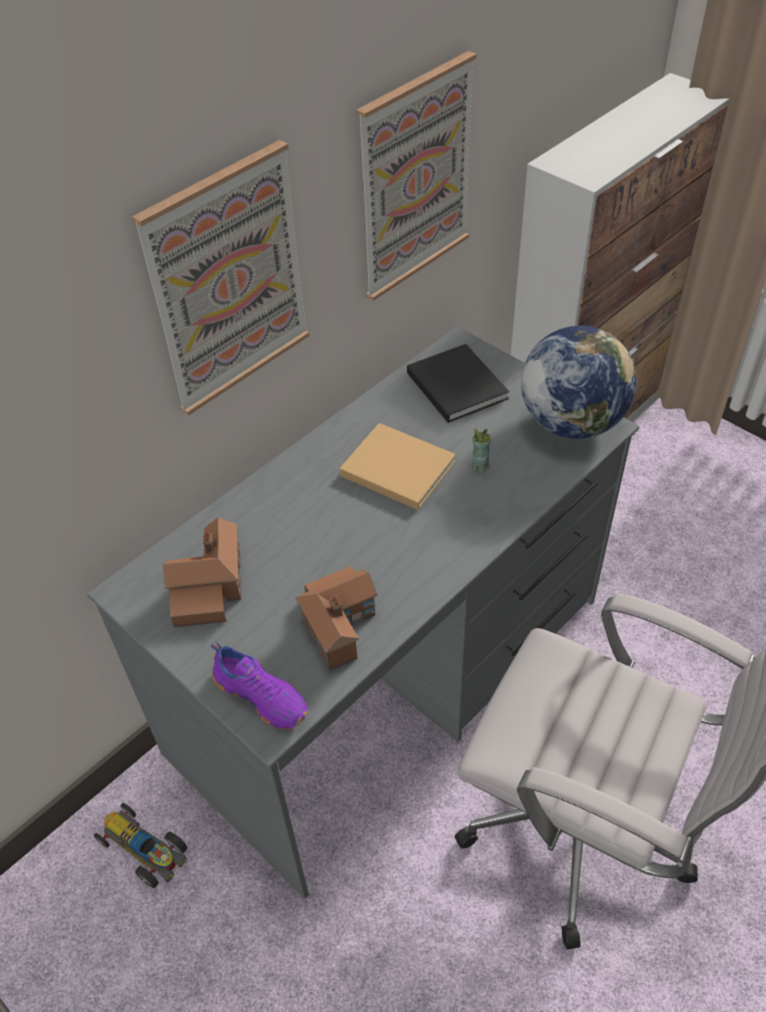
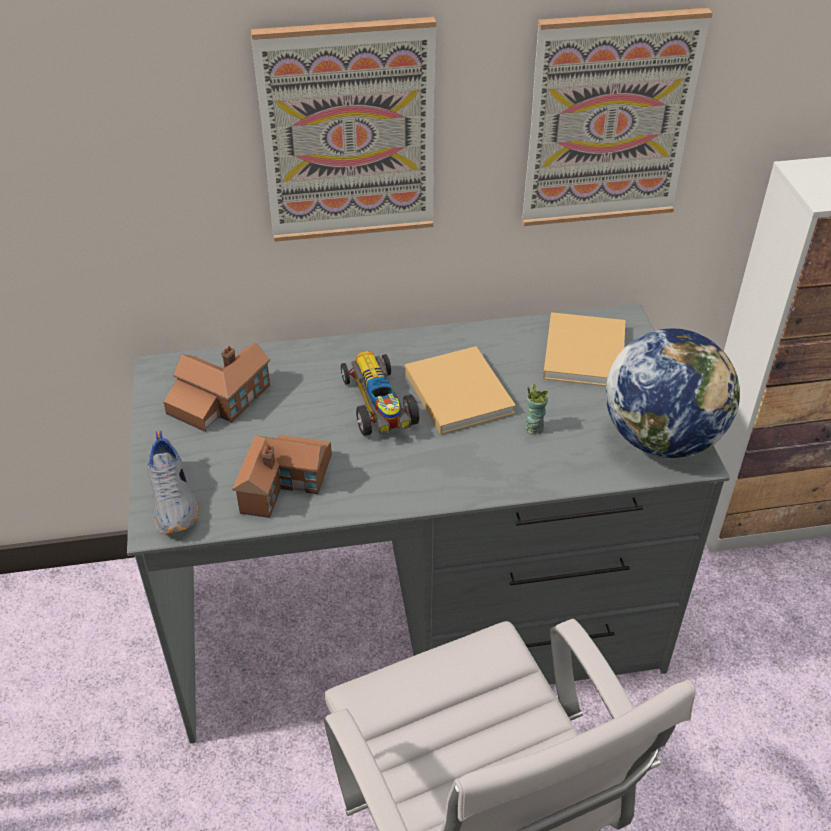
camera: 35 degrees right, 5 degrees down
(145, 850) = (114, 623): toy car -> toy car (379, 406)
(262, 695) = (174, 500): purple shoe -> grey shoe
(455, 384) = (584, 351): black book -> beige book

